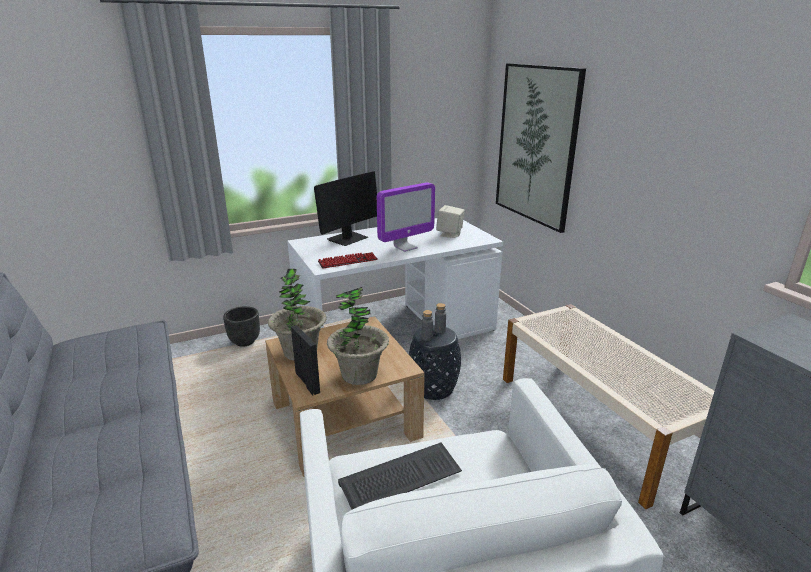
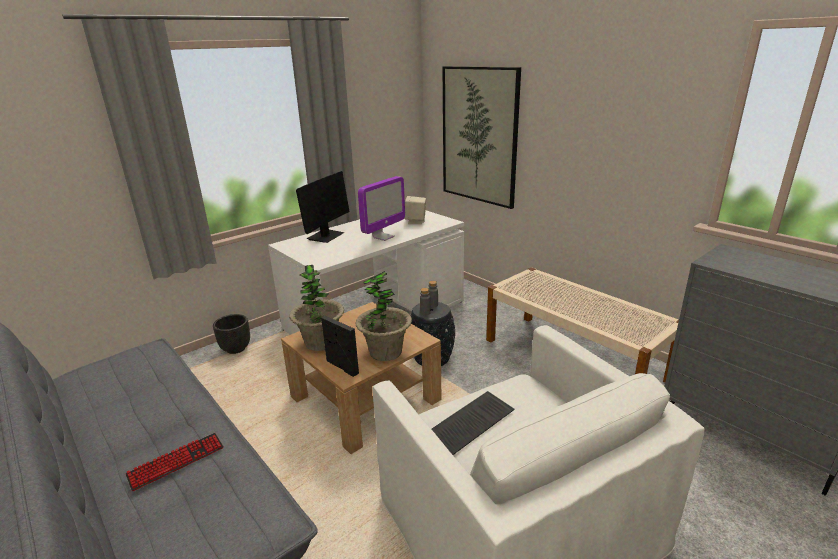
camera: 15 degrees left, 0 degrees up
(348, 261) = (338, 255): keyboard -> keyboard (176, 462)

